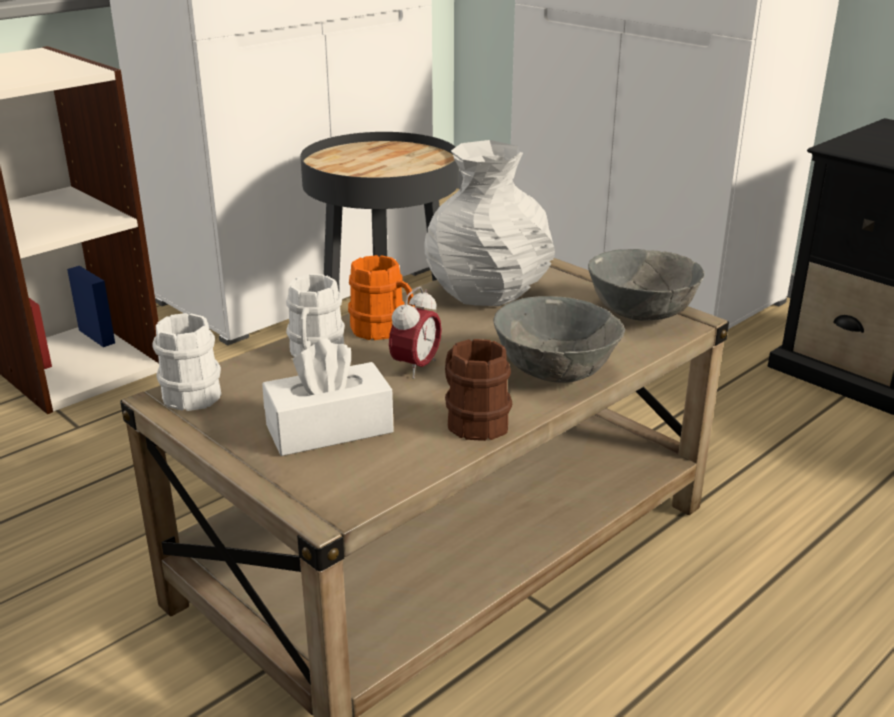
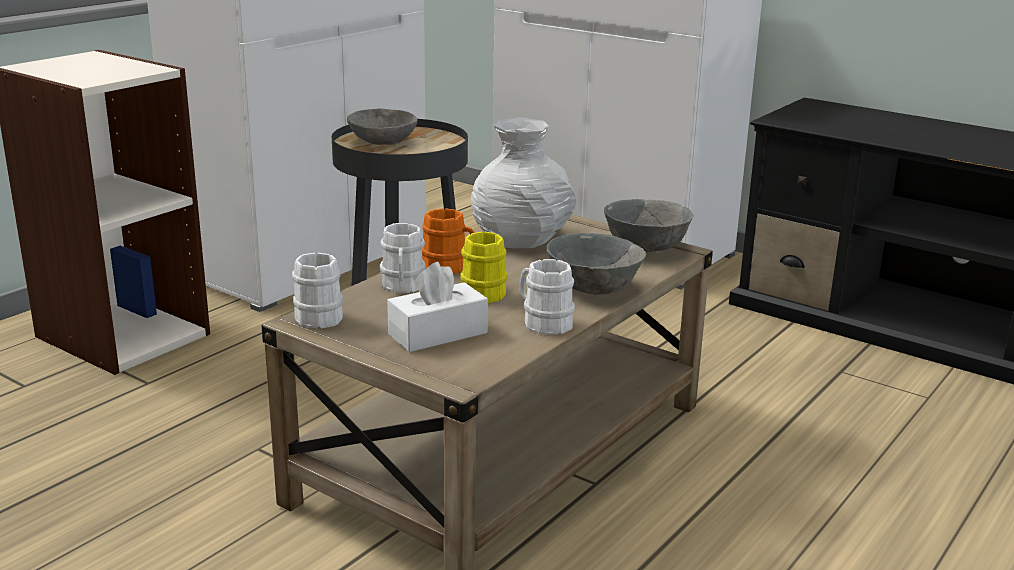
camera: 10 degrees left, 5 degrees down
(359, 161) = (381, 142): none -> grey bowl
(416, 367) = (486, 291): alarm clock -> yellow mug
(472, 420) = (543, 322): brown mug -> white mug

